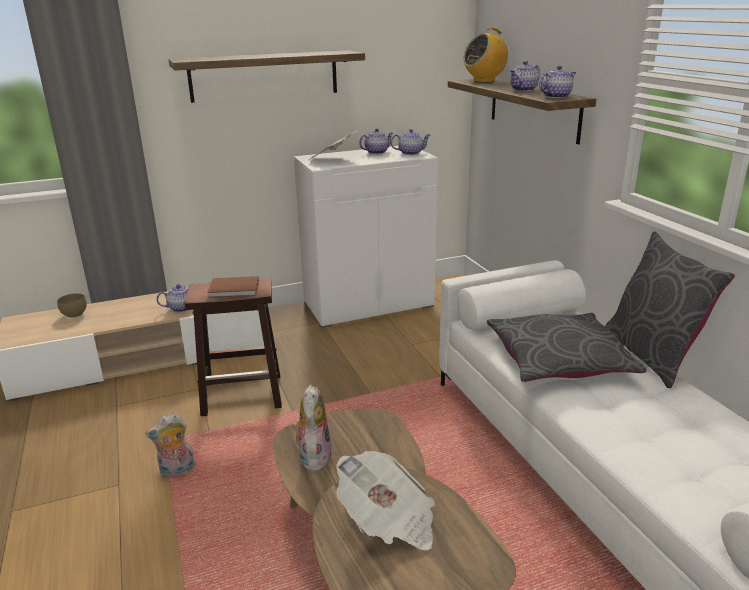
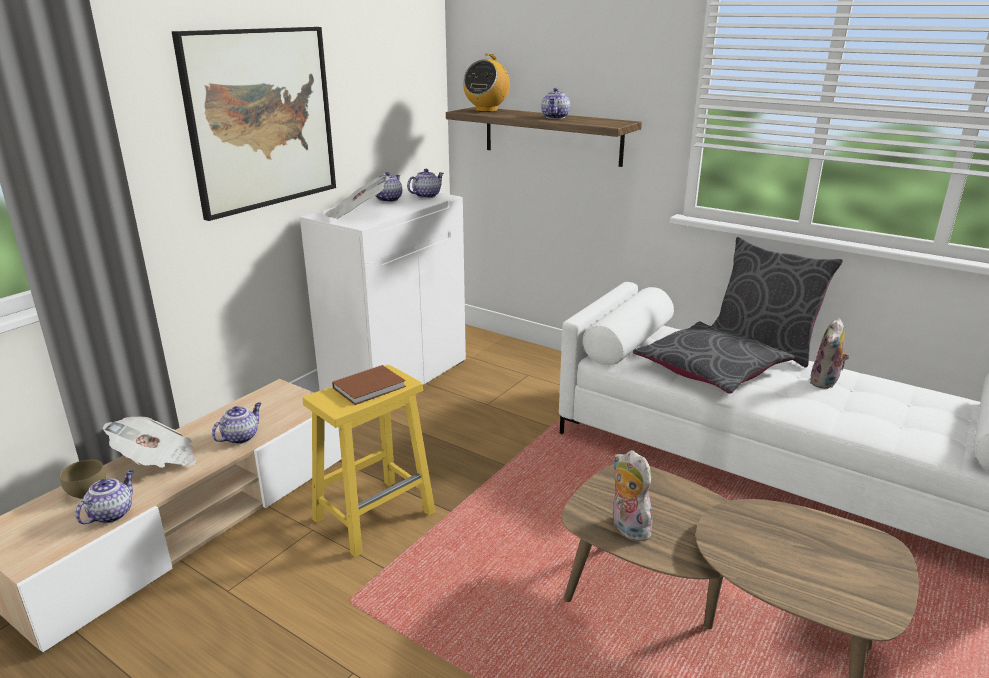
camera: 35 degrees left, 0 degrees up
(177, 471) = (404, 625): plush toy -> plush toy (825, 383)
(244, 394) = (375, 515): brown stool -> yellow stool
(264, 76) = (261, 119): shelf -> picture
(388, 521) = (778, 548): newspaper -> newspaper (157, 461)
(556, 96) = (606, 122): teapot -> teapot (112, 513)

